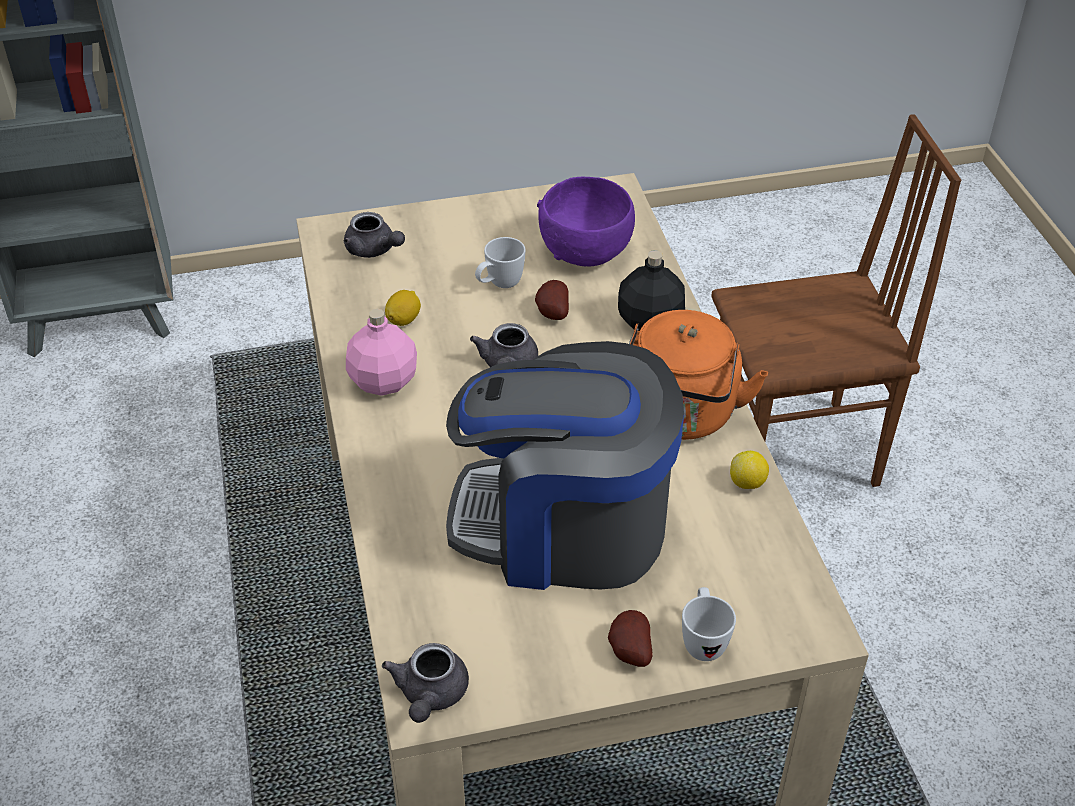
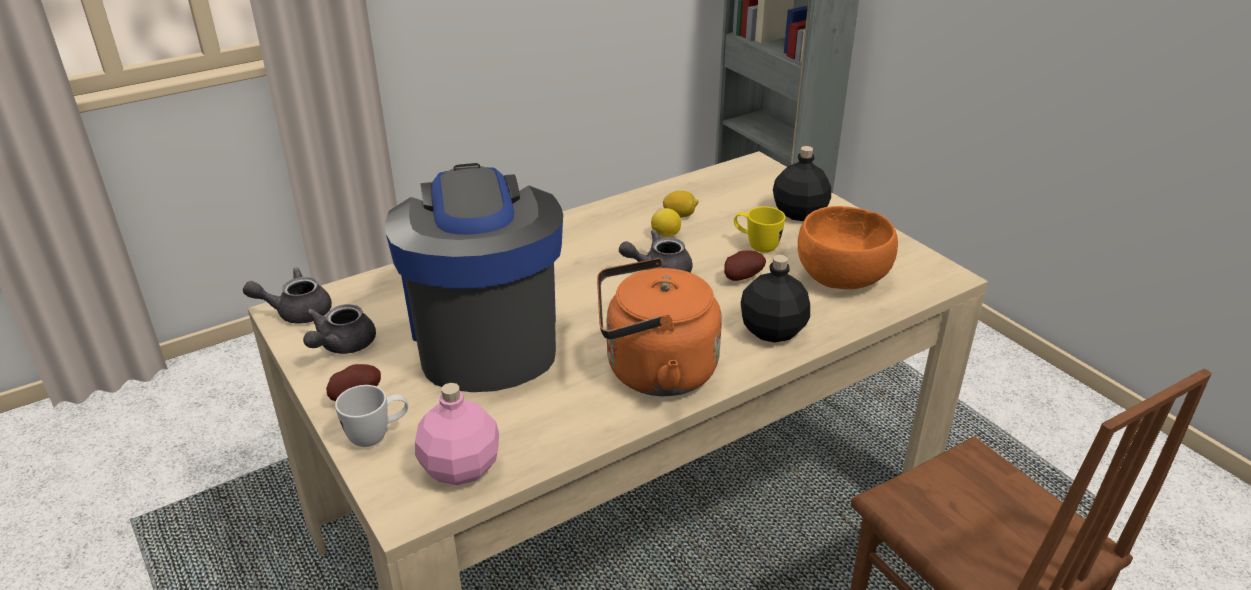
camera: 70 degrees right, 10 degrees down
(374, 250) = (750, 186): grey teapot -> grey teapot (341, 346)
(384, 380) = (605, 223): pink bottle -> pink bottle (462, 468)
(453, 235) = (800, 213): none -> black bottle
(499, 285) = (756, 246): white mug -> yellow mug
(585, 250) = (843, 277): purple bowl -> orange bowl
(747, 483) = (586, 429): lemon -> lemon (665, 235)

